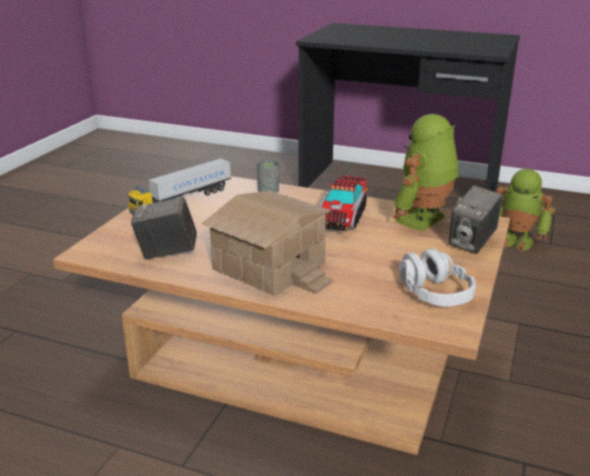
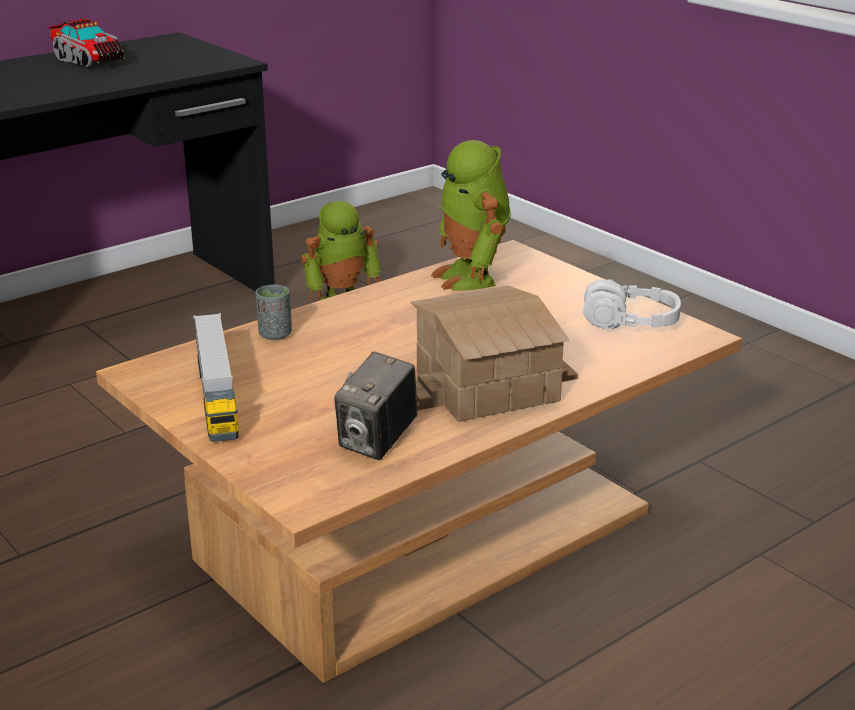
camera: 60 degrees left, 0 degrees up
(342, 217) = (409, 314): toy truck -> toy truck (88, 60)
(472, 243) = (549, 273): camera -> none

